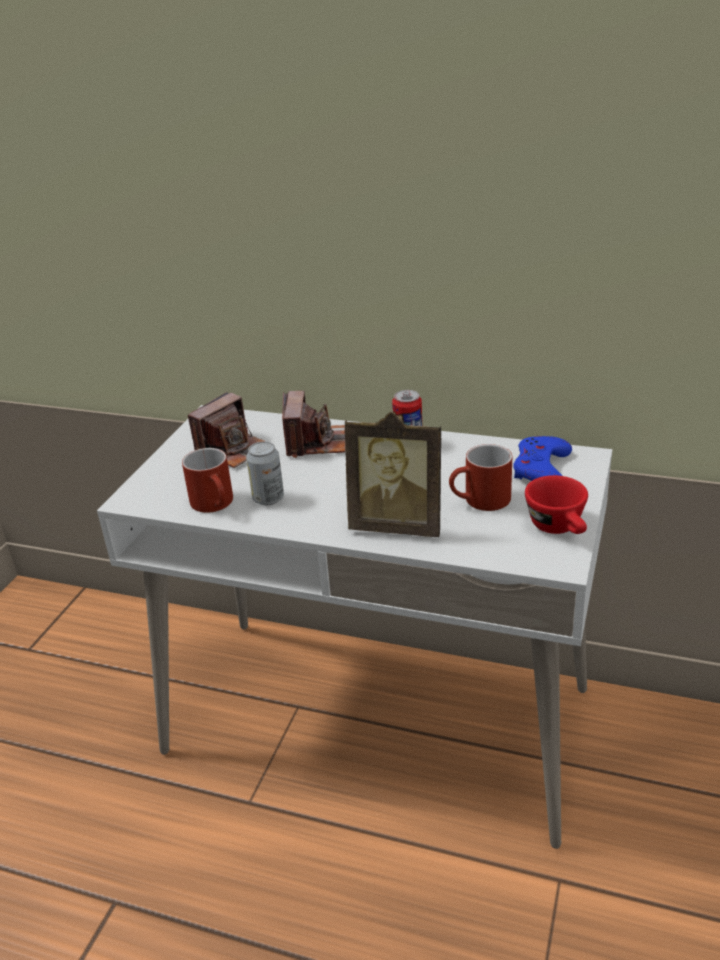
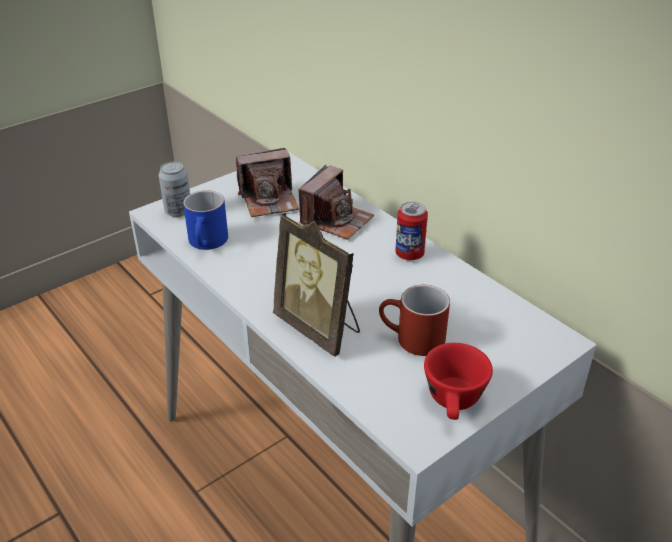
camera: 30 degrees right, 5 degrees up
(216, 504) = (208, 243): red mug -> blue mug
(268, 498) = (248, 256): can -> can (178, 211)
(542, 470) = (502, 334): blue game controller -> none

